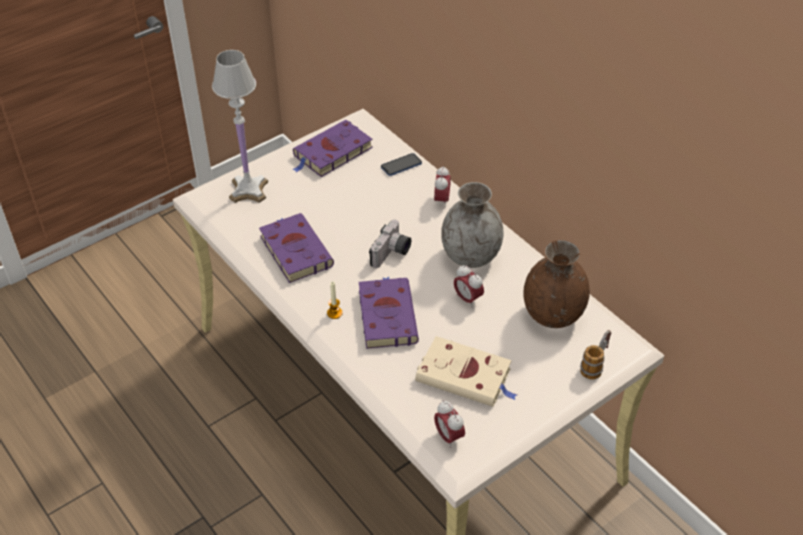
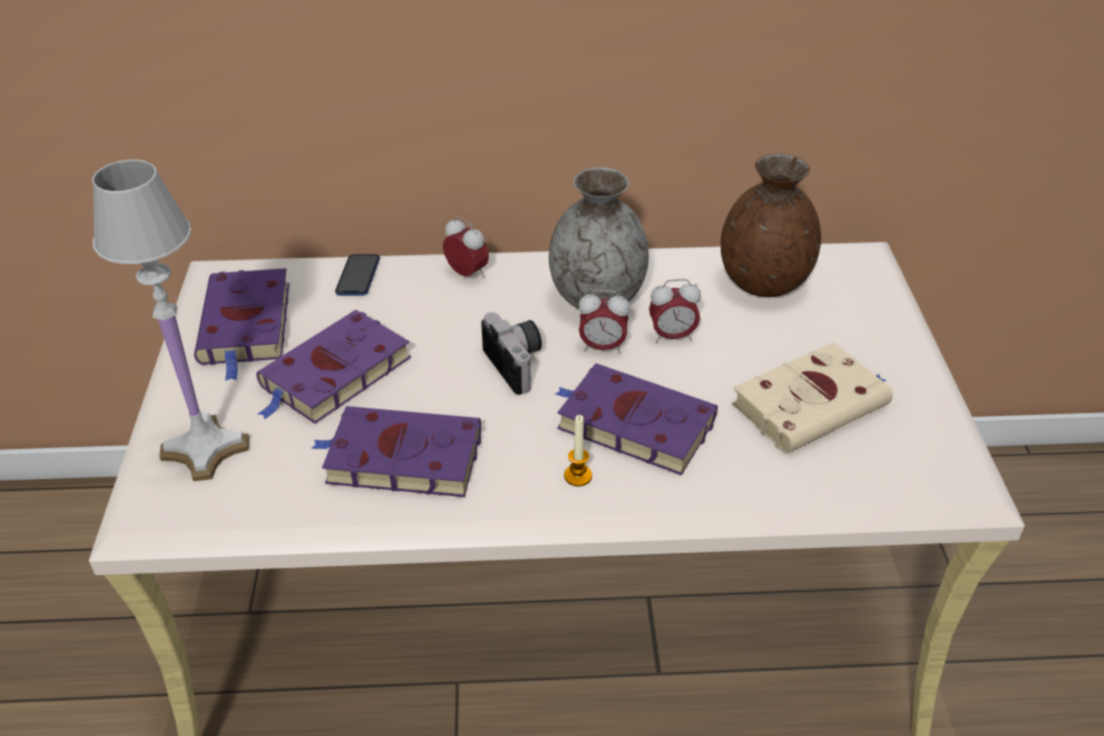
camera: 55 degrees left, 5 degrees down
(326, 199) = (333, 375): none -> purple book
(448, 436) = (913, 471): alarm clock -> alarm clock (602, 347)
(595, 364) = (873, 290): mug -> none

